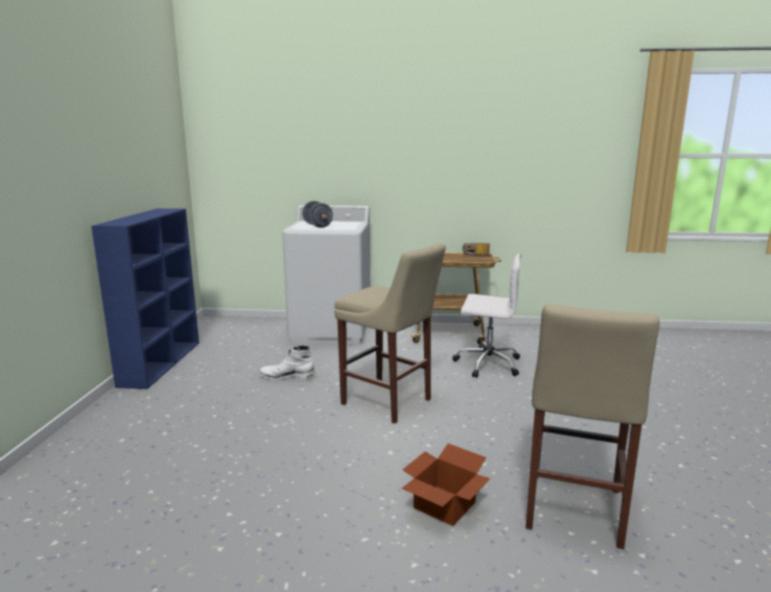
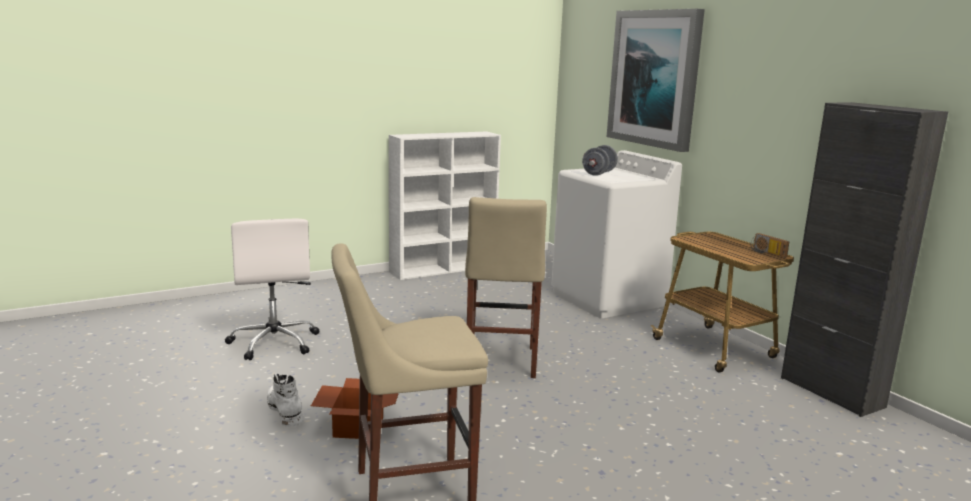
camera: 55 degrees right, 0 degrees up
(161, 362) = (444, 269): blue bookcase -> white bookcase
(287, 376) = (488, 311): white boot -> white boot (285, 410)
(323, 140) = (655, 78): none -> picture
(487, 363) = (669, 386): white office chair -> white office chair (274, 342)
(531, 330) = (831, 392): none -> black cabinet

